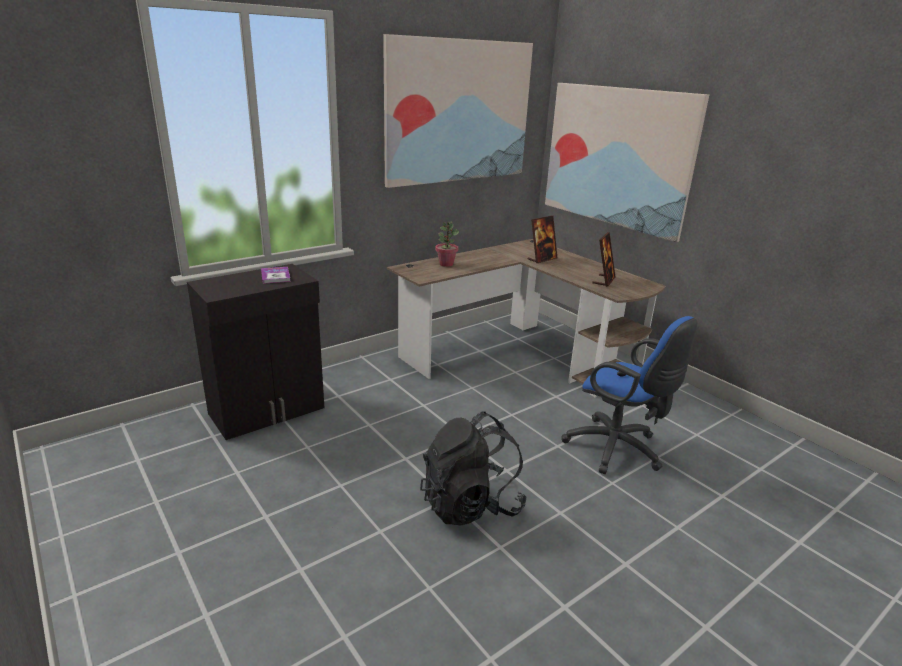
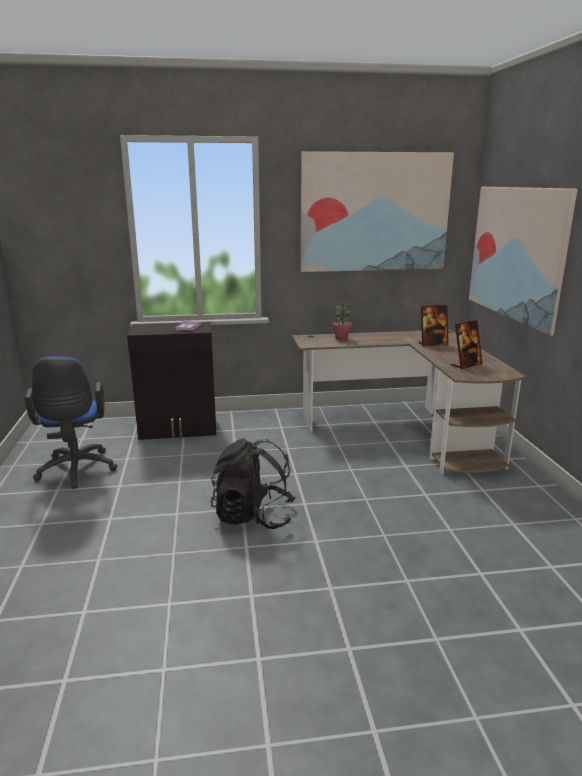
camera: 30 degrees right, 5 degrees down
(618, 450) = (417, 515): blue office chair -> blue office chair (76, 471)

